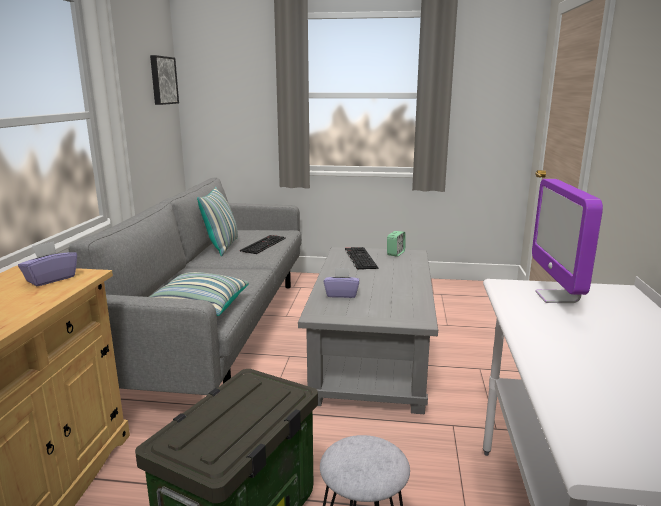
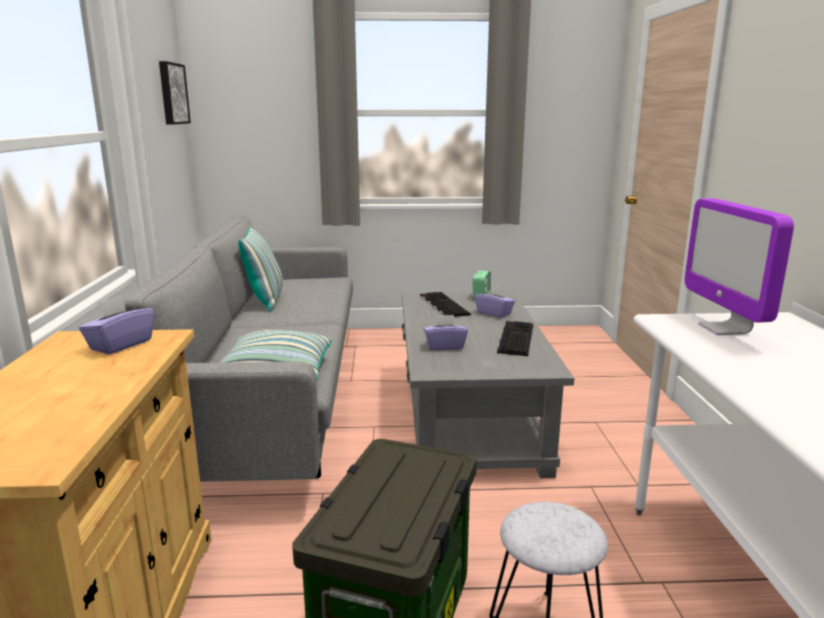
camera: 10 degrees left, 0 degrees up
(263, 244) = (316, 295): keyboard -> keyboard (515, 338)
(399, 268) = (494, 313): none -> purple tissue box

